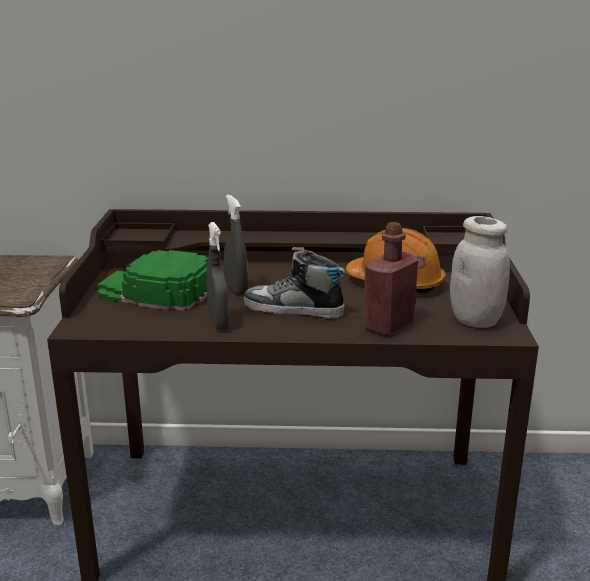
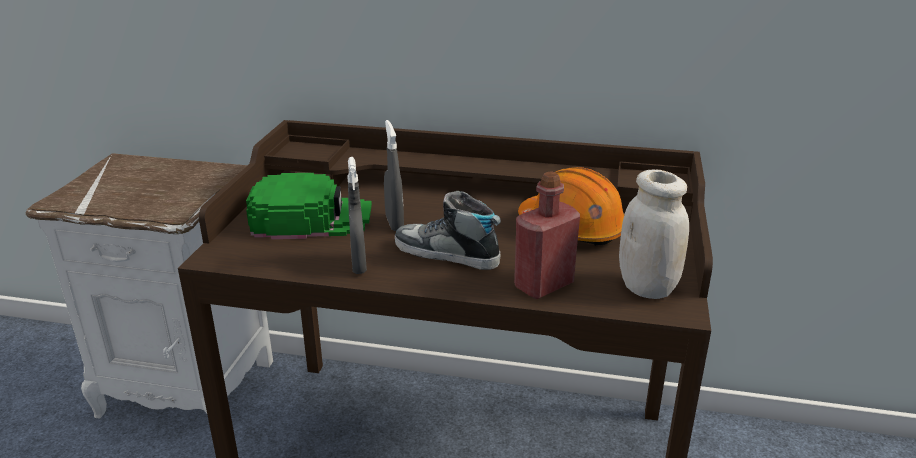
camera: 10 degrees right, 5 degrees up
(156, 291) = (311, 218): green cap -> green cap turned 150 degrees clockwise

